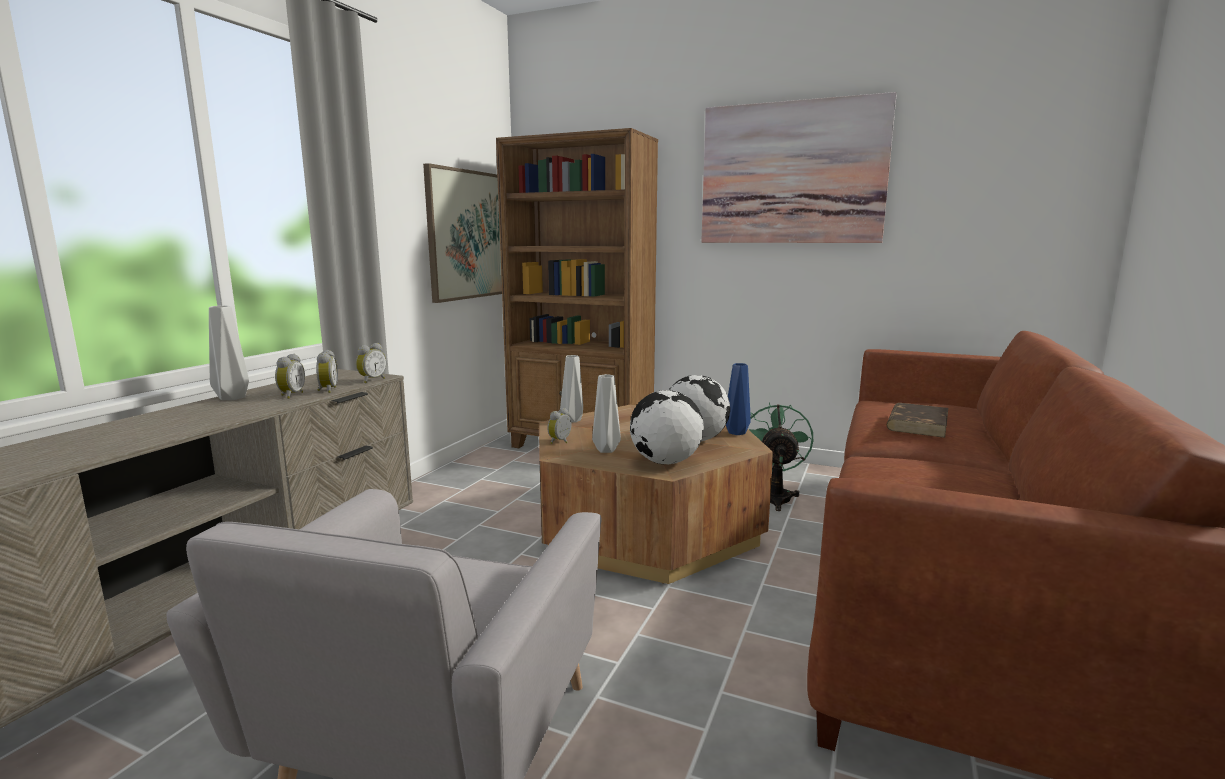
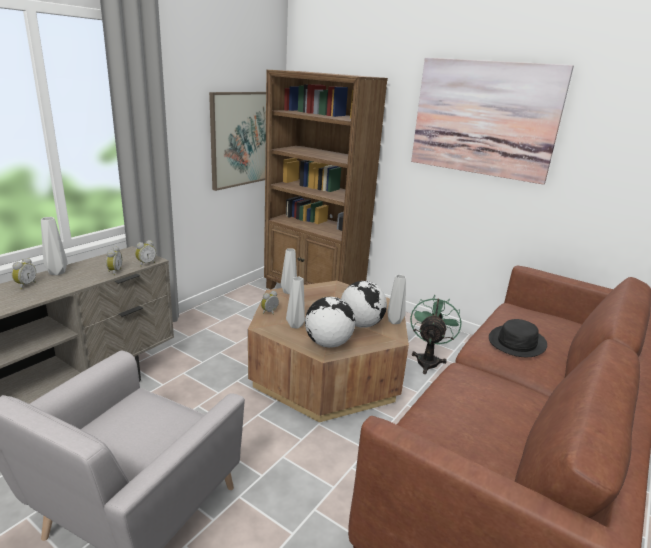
camera: 10 degrees right, 10 degrees up
(290, 395) = (90, 275): alarm clock -> alarm clock (25, 285)
(736, 432) = (394, 321): blue vase -> grey vase
(917, 424) = (517, 342): brown book -> black hat

